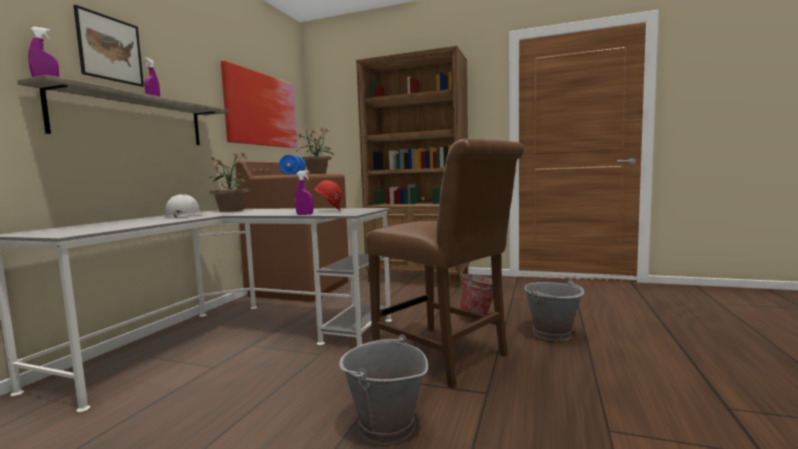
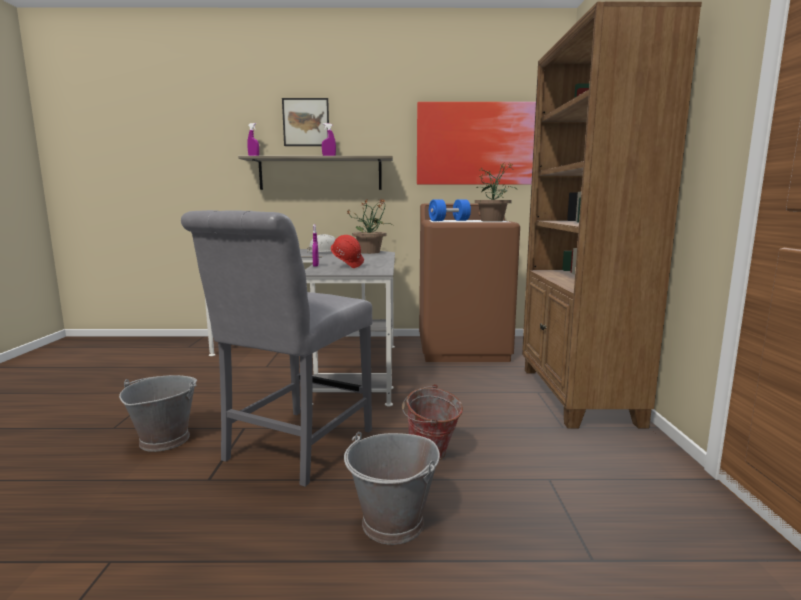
camera: 70 degrees right, 5 degrees up
(445, 357) = (293, 448): brown chair -> grey chair

